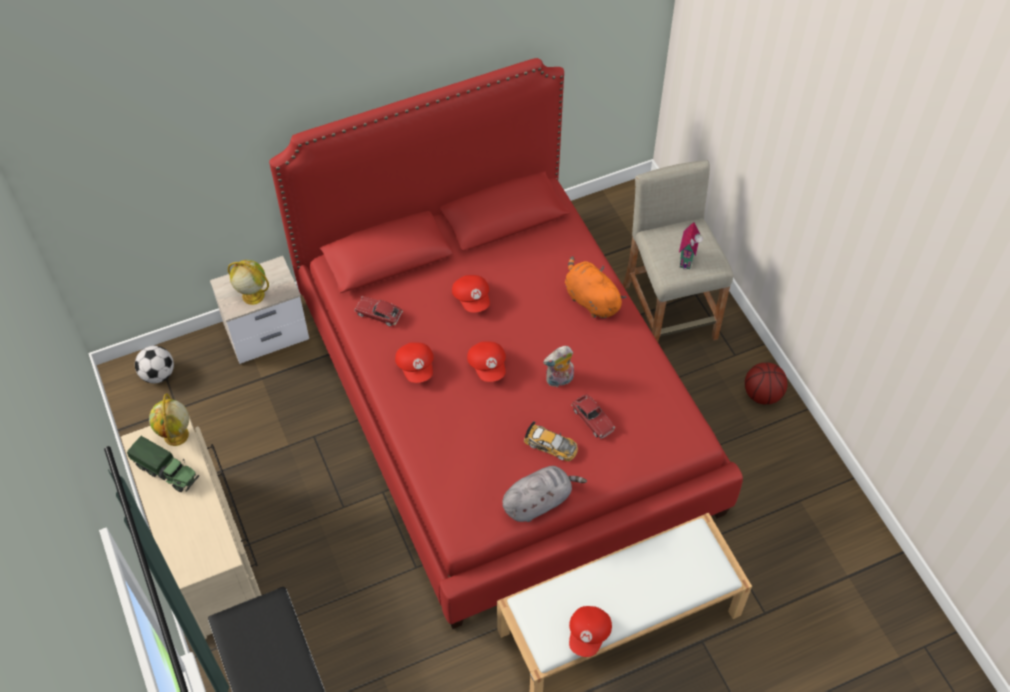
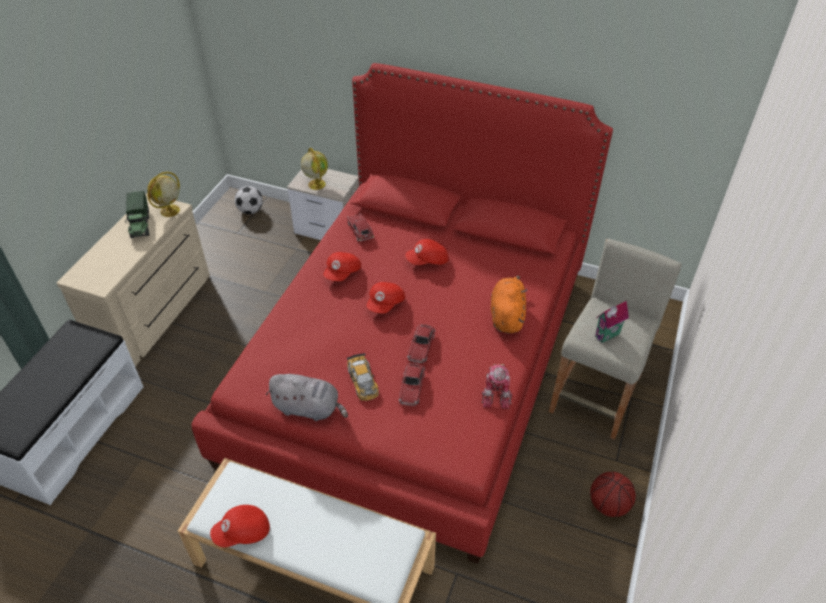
camera: 45 degrees right, 10 degrees down
(472, 298) = (428, 261): red cap -> red cap turned 45 degrees clockwise
(559, 380) = (421, 347): plush toy -> toy car
(655, 371) = (497, 393): none -> toy robot

